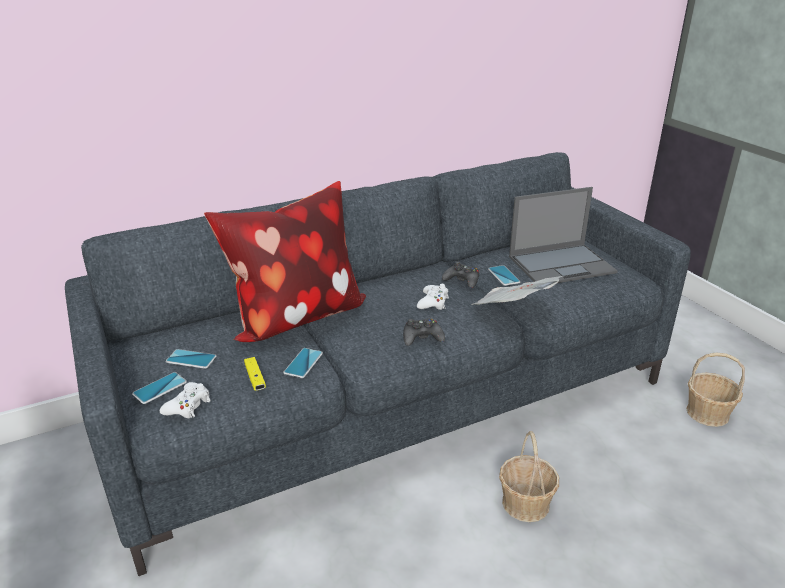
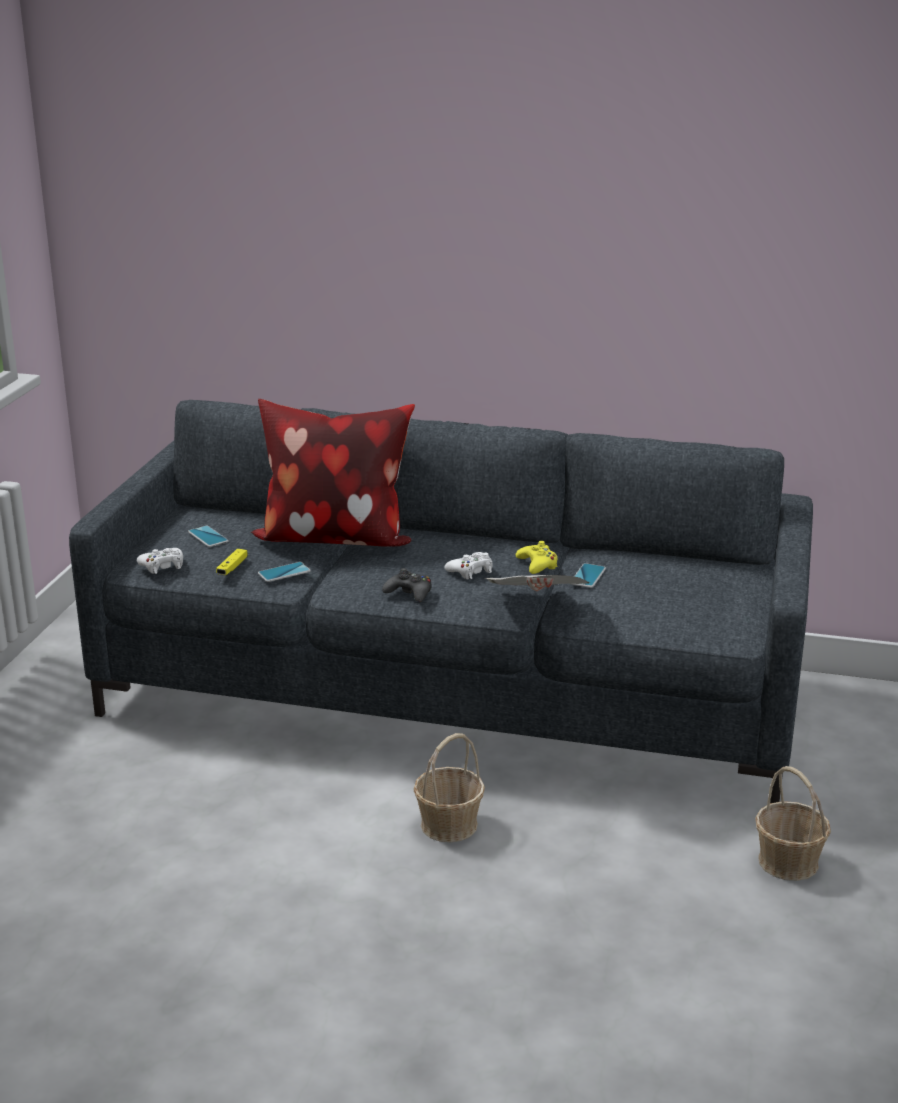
camera: 40 degrees right, 5 degrees down
(160, 388) = (161, 547): phone -> none
(462, 280) = (537, 565): black game controller -> yellow game controller
(562, 264) = (673, 589): laptop -> none

